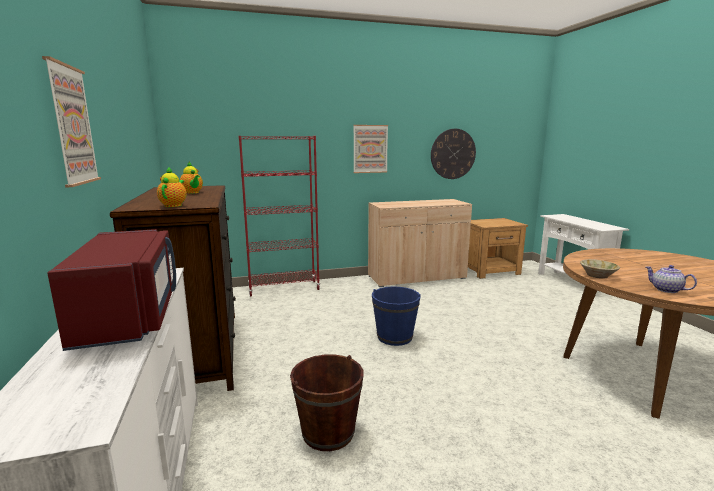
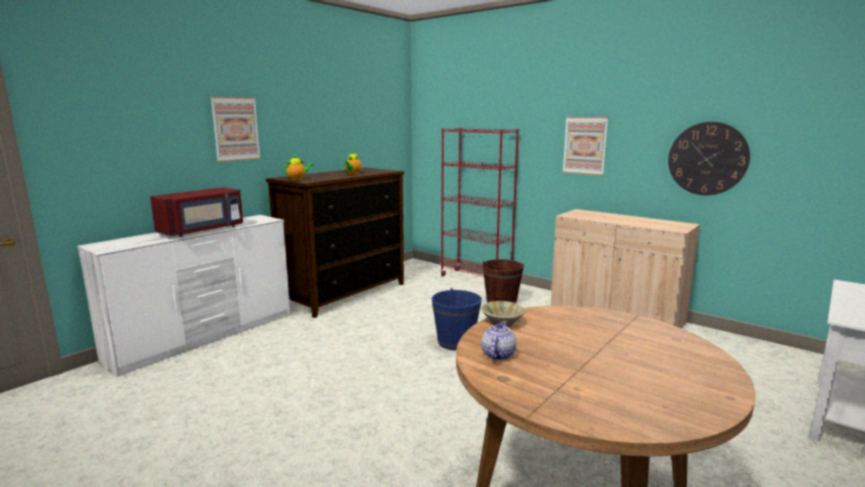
camera: 55 degrees right, 0 degrees up
(328, 432) = (297, 358): brown bucket -> brown bucket (501, 302)
(491, 271) = (741, 348): brown nightstand -> none

